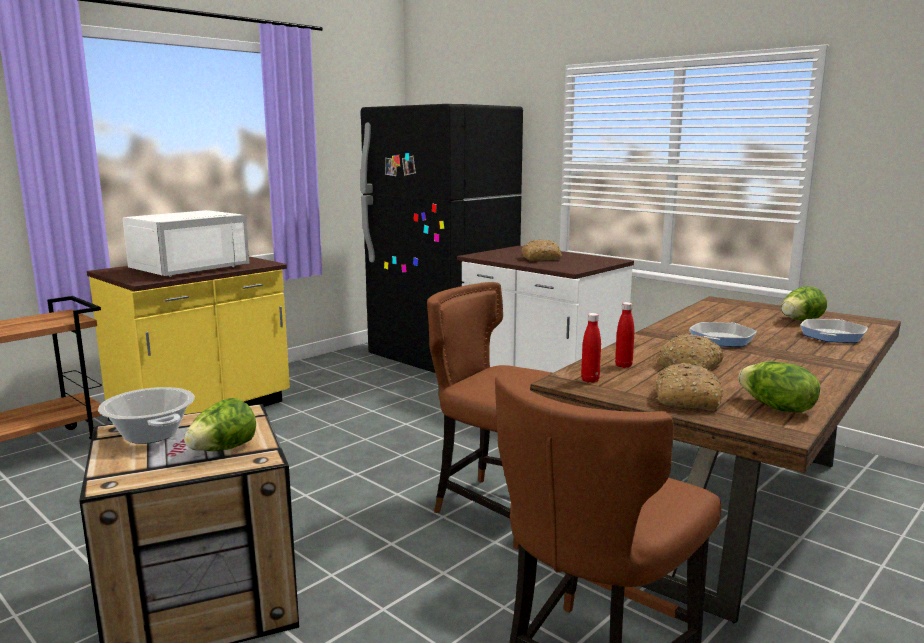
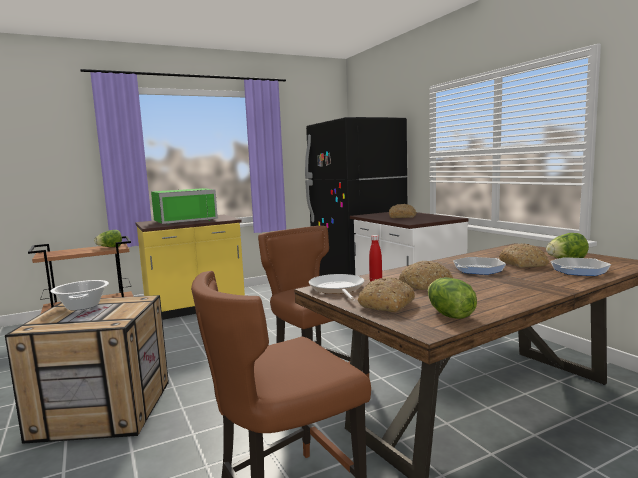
camera: 20 degrees right, 5 degrees down
(186, 268) = (184, 221): white microwave -> green microwave
(223, 450) = (104, 317): lettuce -> lettuce (110, 247)
(590, 380) = (337, 289): red bottle -> frying pan
(761, 328) = (523, 264): none -> bread

